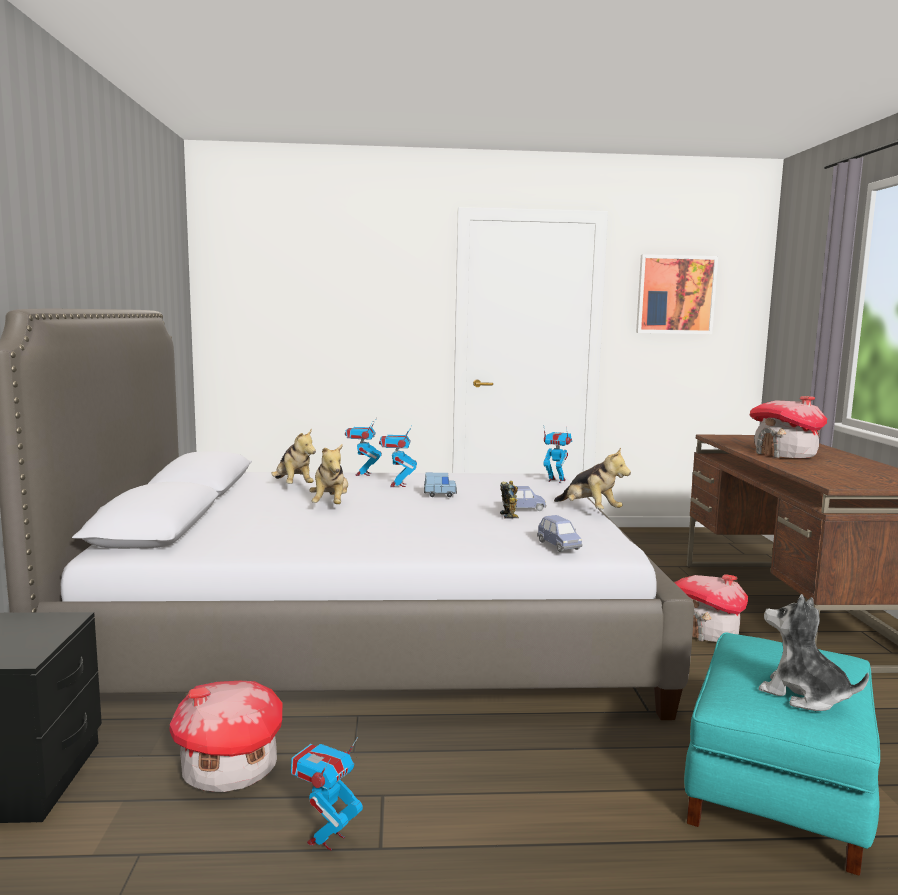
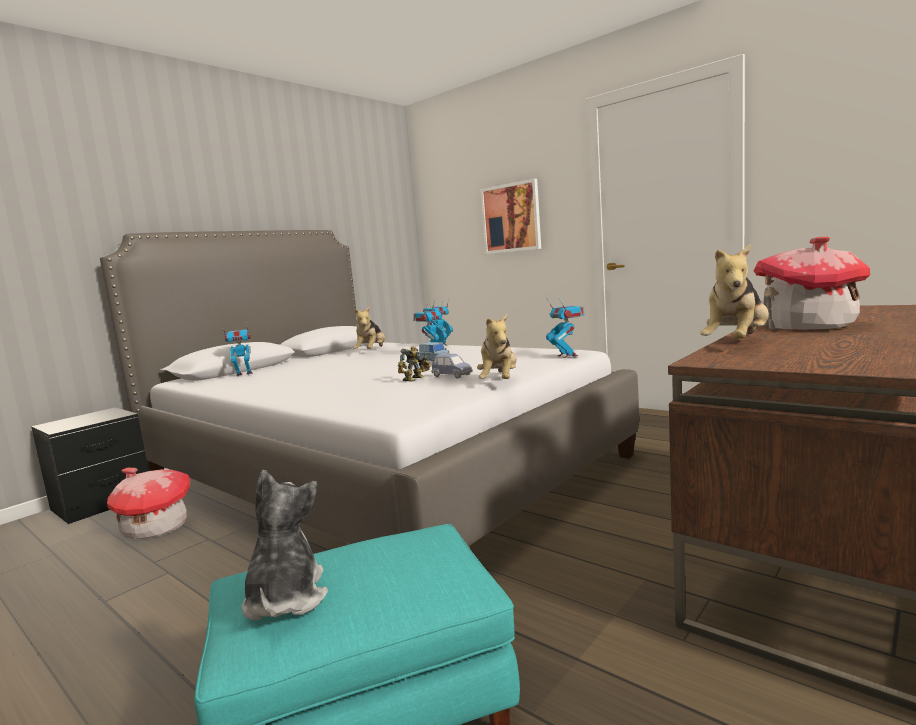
camera: 45 degrees right, 0 degrees up
(326, 839) = (102, 583): toy robot -> toy robot (244, 375)
(330, 505) = (348, 364): plush toy -> plush toy (737, 344)
(559, 545) = (361, 404): blue toy car -> none
(675, 294) = (845, 132): picture -> picture (511, 218)
(706, 631) = (649, 543): toy house -> none

